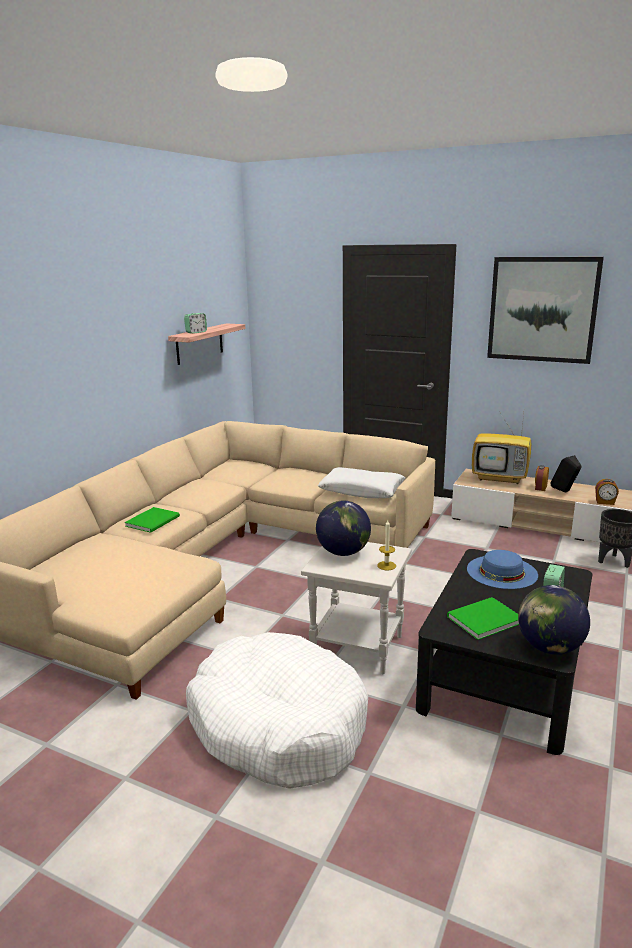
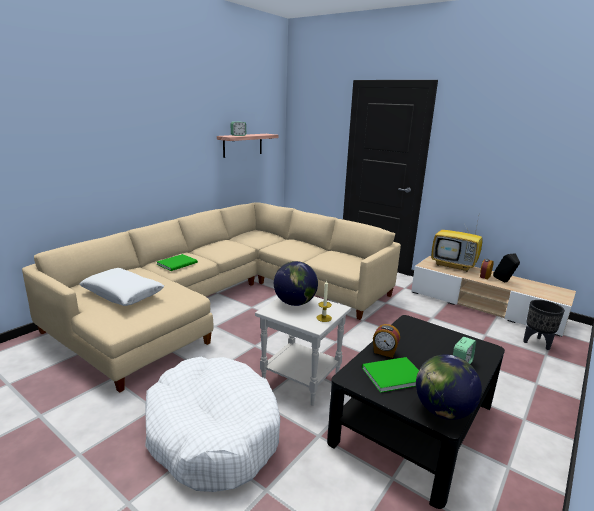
camera: 10 degrees right, 0 degrees up
(362, 491) = (338, 261): white pillow -> white pillow (123, 293)
(502, 572) = (424, 337): blue hat -> none
(542, 309) = (502, 134): picture -> none
(605, 502) = (536, 294): alarm clock -> alarm clock (384, 352)

